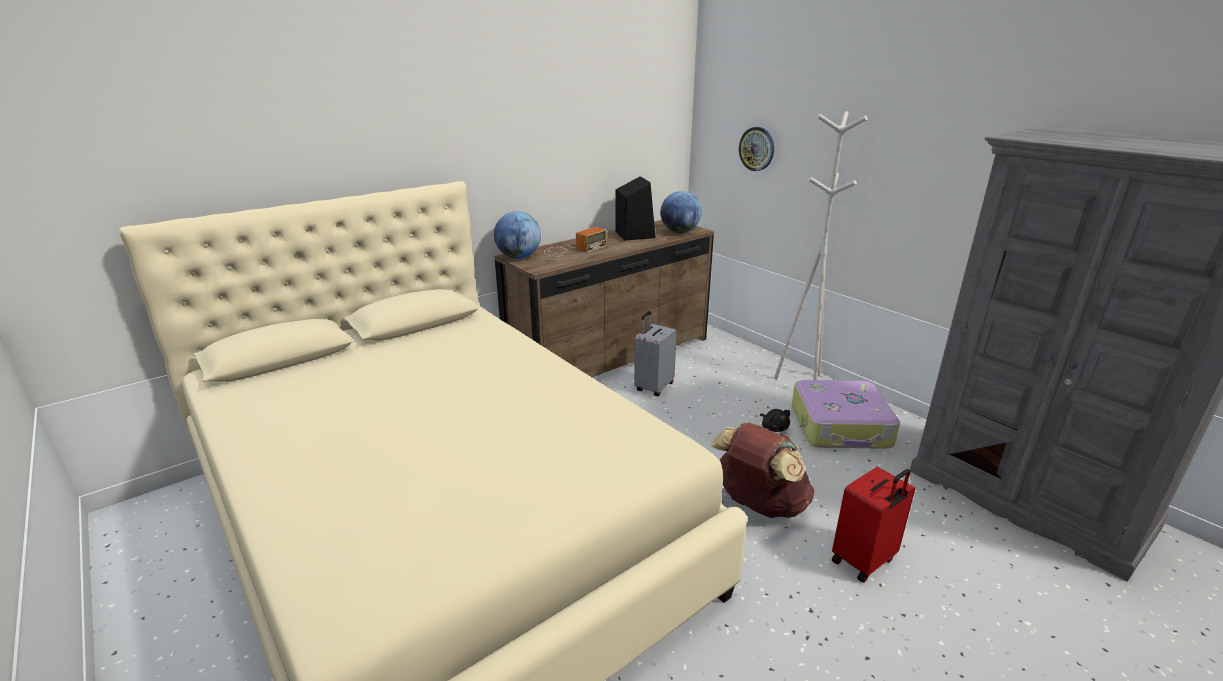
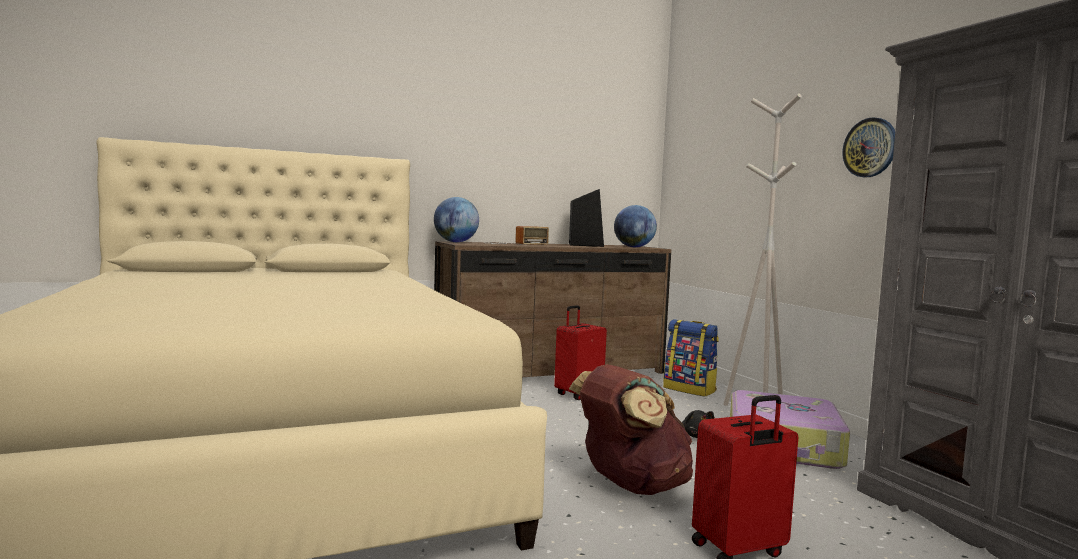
camera: 15 degrees right, 20 degrees down
(653, 387) = (578, 394): grey suitcase -> red suitcase
(738, 361) = (690, 389): none -> backpack
(757, 149) = (716, 166): wall clock -> wall clock (870, 147)

